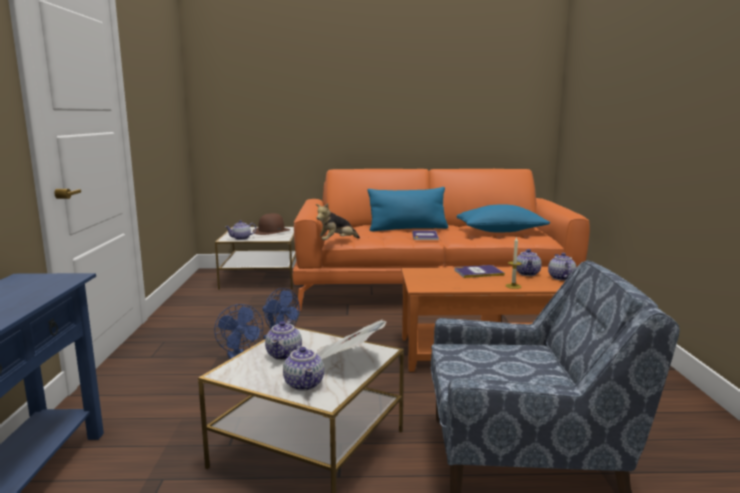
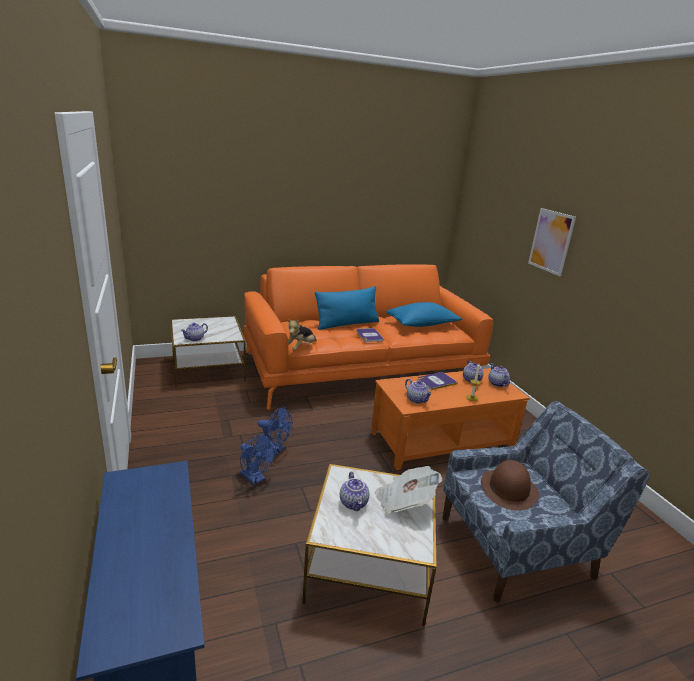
camera: 20 degrees left, 10 degrees up
(271, 231) = (215, 325): brown hat -> brown hat (508, 489)
(305, 384) = (394, 536): teapot -> teapot (417, 399)
(643, 103) = (551, 241): none -> picture

